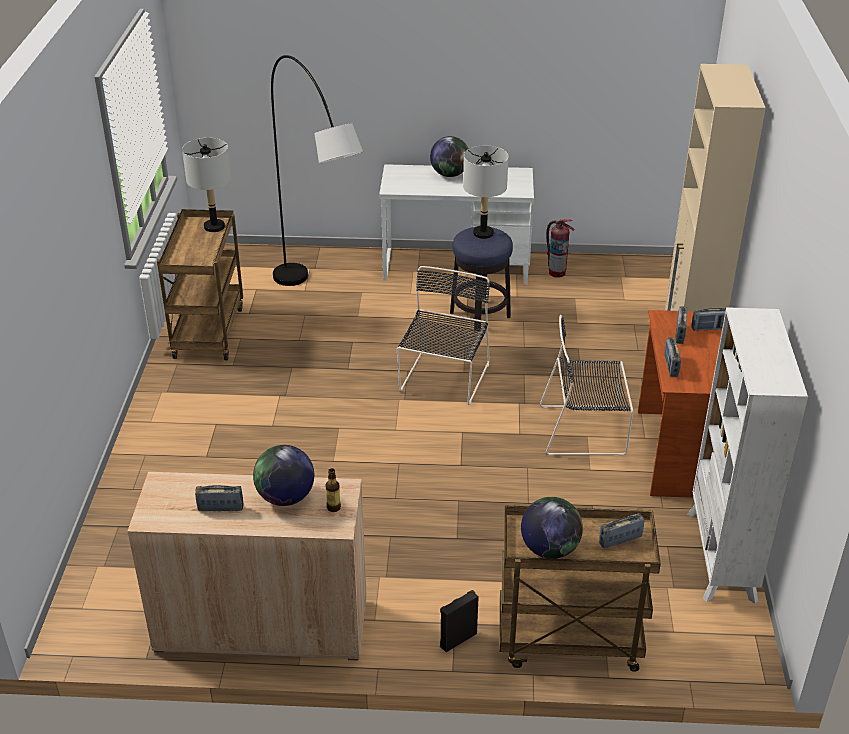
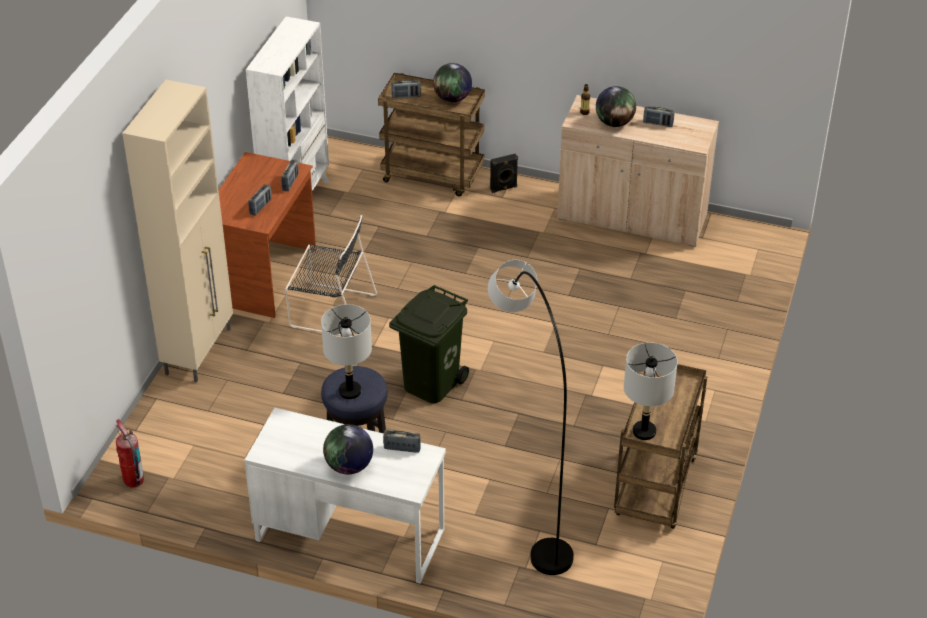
camera: 165 degrees left, 5 degrees up
(443, 379) = (430, 383): black chair -> green trash can
(557, 272) = (240, 499): fire extinguisher -> fire extinguisher (133, 480)
(709, 328) = (232, 207): radio -> radio (402, 448)

